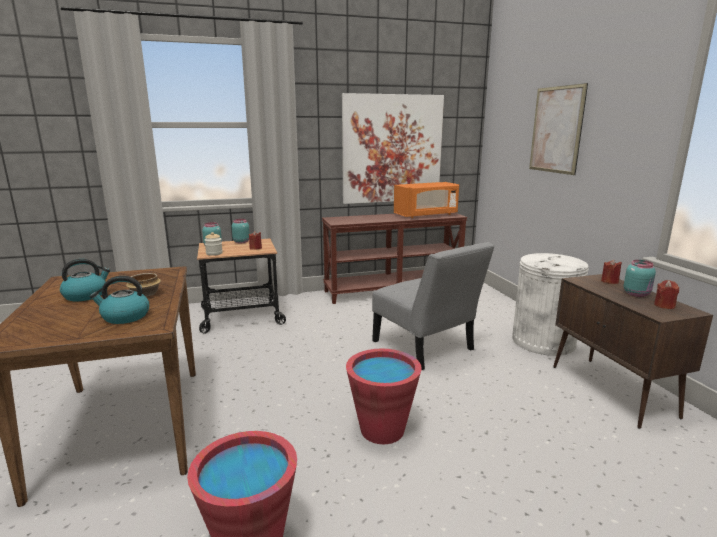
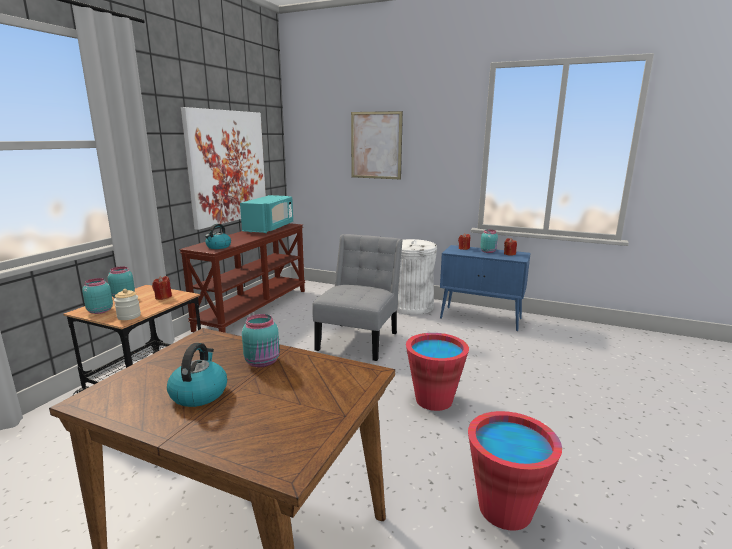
camera: 50 degrees left, 0 degrees up
(125, 317) = (318, 382): kettle -> kettle (218, 247)
(145, 294) = (263, 362): bowl -> turquoise jar
(426, 215) = (269, 228): orange microwave -> turquoise microwave
(426, 348) = (359, 339): grey chair -> grey chair turned 75 degrees counterclockwise
(612, 391) = (481, 318): brown cabinet -> blue cabinet

